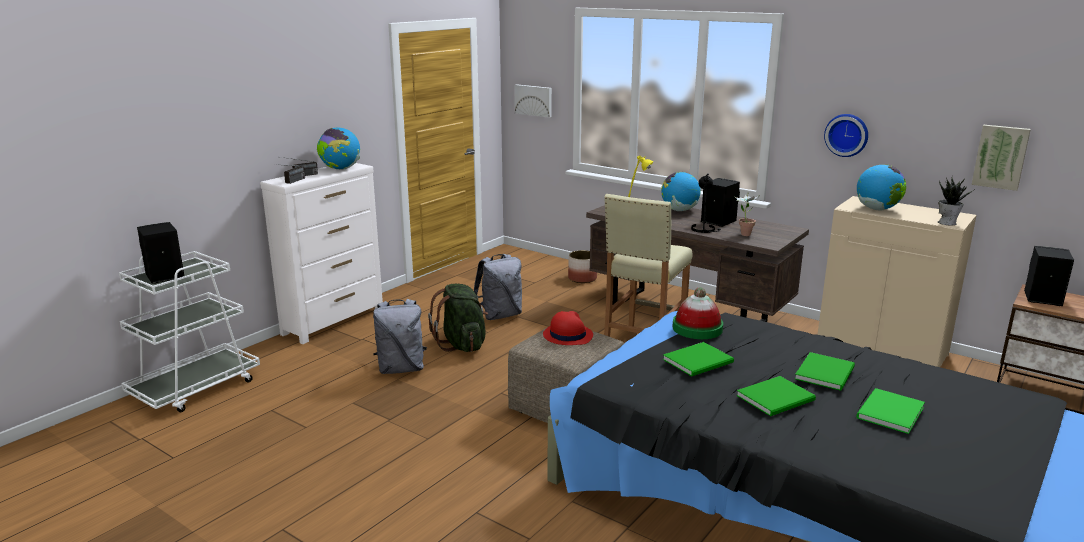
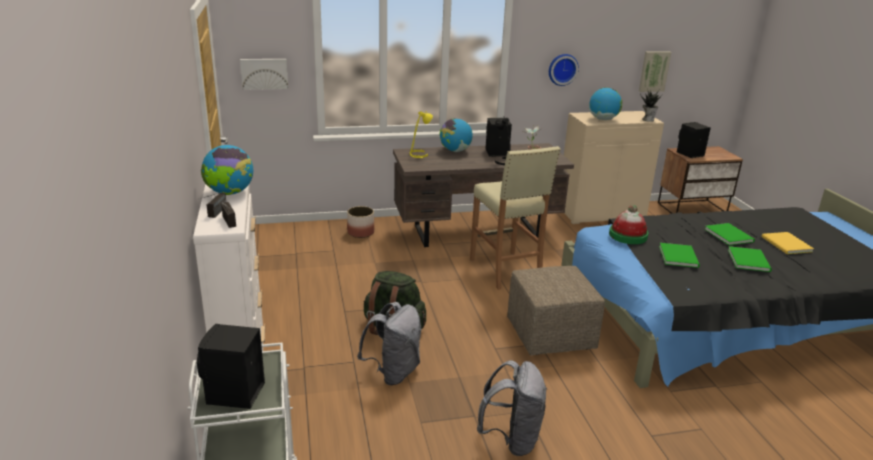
camera: 50 degrees left, 5 degrees up
(500, 315) = (367, 289): grey backpack -> grey backpack (511, 439)
(567, 335) = (548, 276): red hat -> none
(888, 413) = (786, 245): green book -> yellow book

